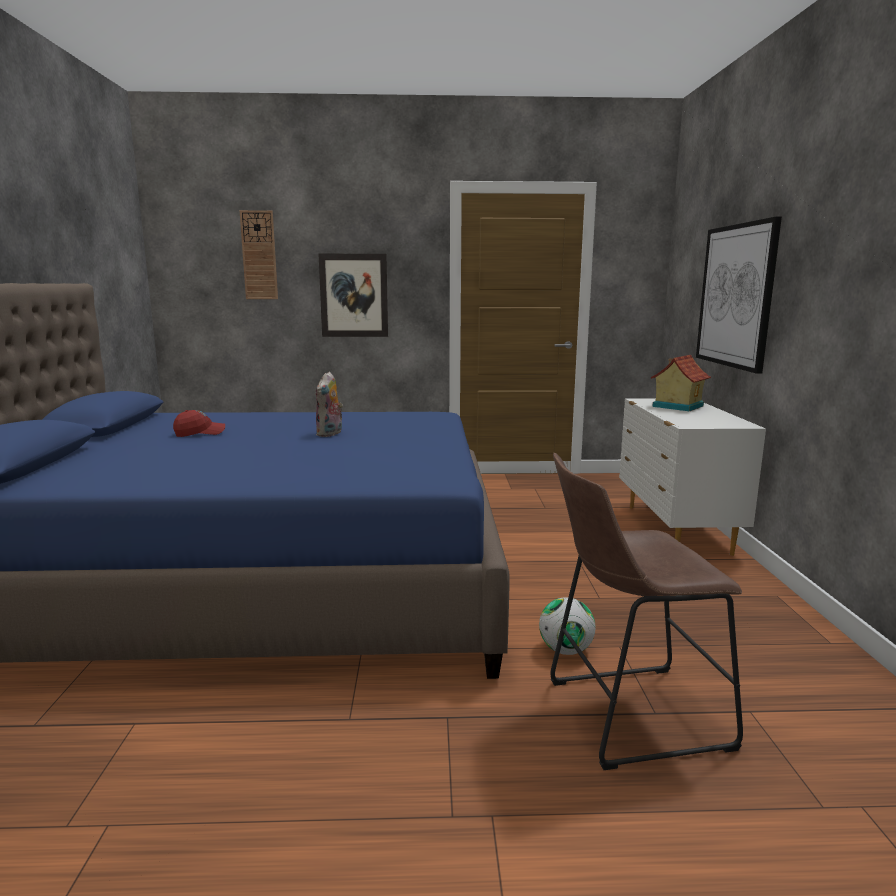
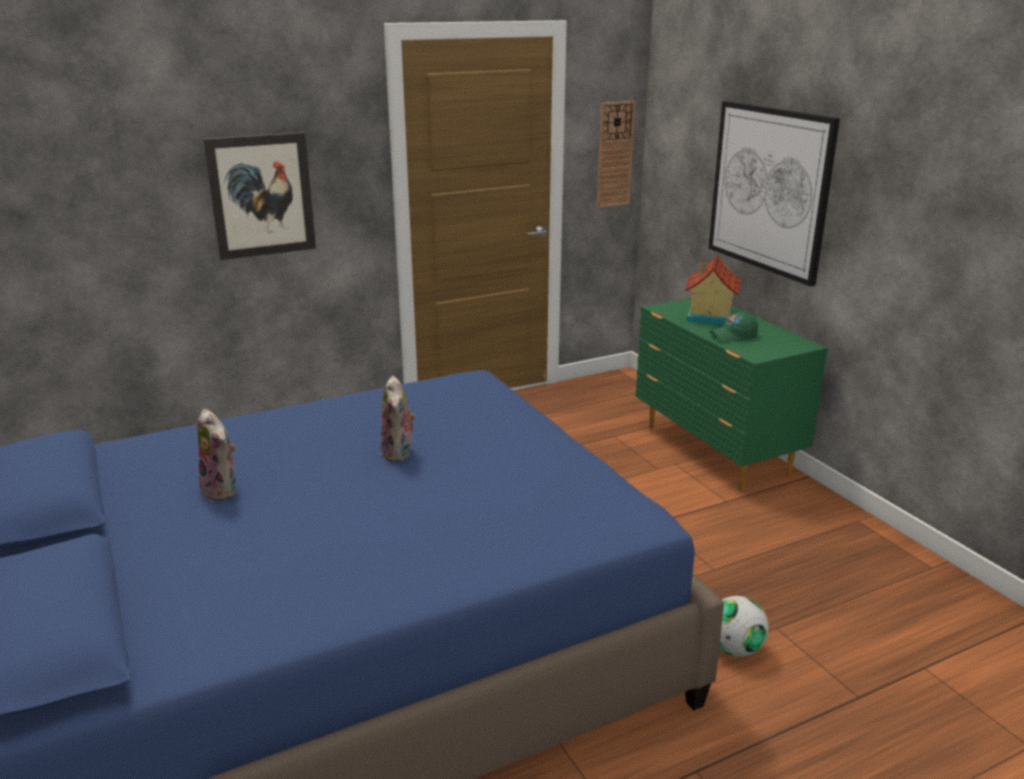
camera: 25 degrees left, 10 degrees up
(200, 433) = (223, 490): red cap -> plush toy
(259, 255) = (107, 148): wall clock -> wall clock (614, 155)
(627, 714) = (839, 707): brown stool -> none
(675, 529) = (715, 452): white dresser -> green dresser
(682, 416) = (733, 336): none -> green cap

